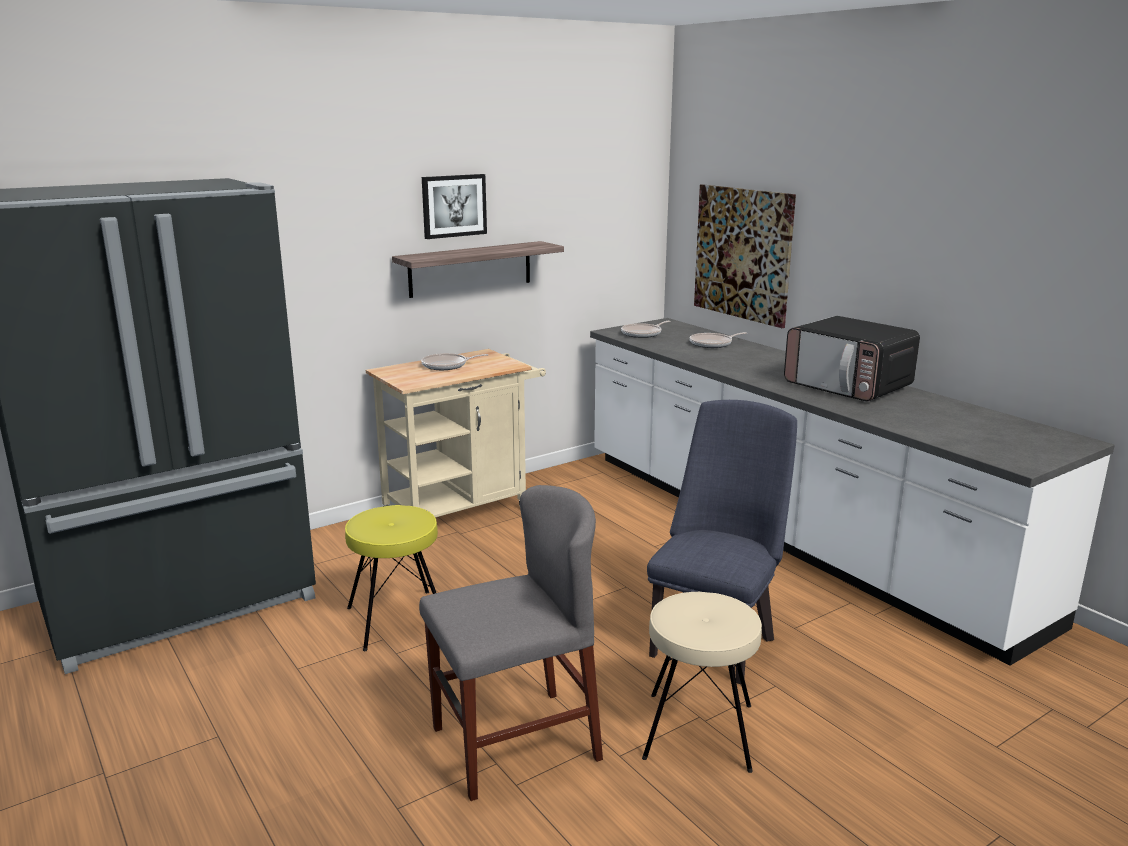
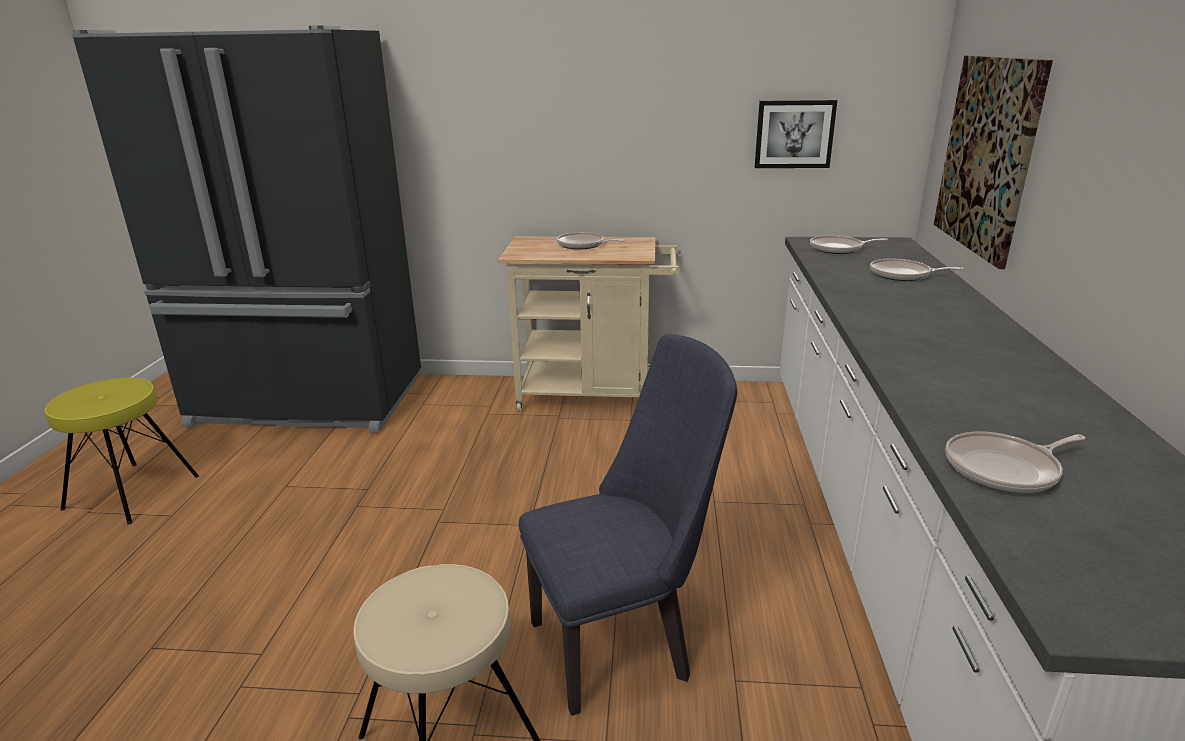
camera: 40 degrees right, 5 degrees up
(397, 619) = (401, 476): yellow stool -> yellow stool (132, 491)
(453, 206) = (621, 72): picture -> picture (794, 134)
(470, 269) = (639, 145): shelf -> none
(515, 743) = (300, 643): grey chair -> none
(848, 386) = (992, 371): microwave -> none
(924, 426) = (1005, 469): none -> frying pan

